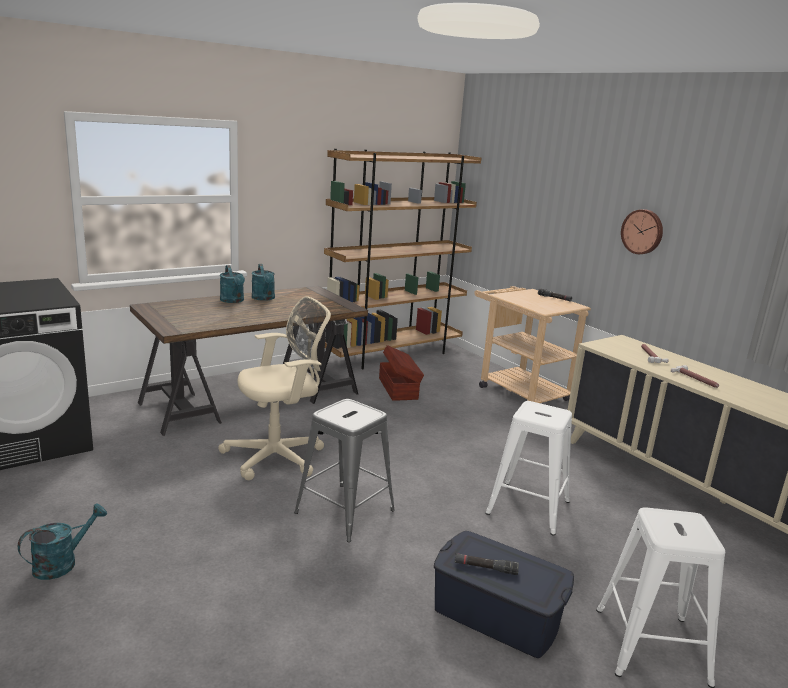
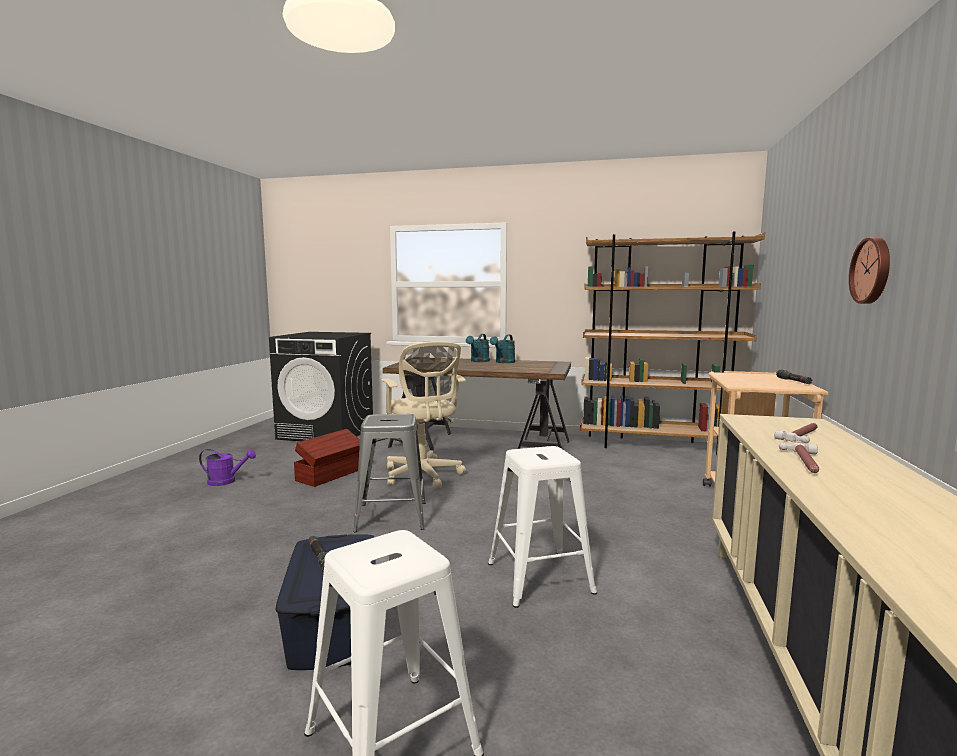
camera: 50 degrees right, 10 degrees down
(62, 563) = (226, 481): turquoise watering can -> purple watering can
(279, 457) = (423, 476): beige office chair -> beige office chair turned 45 degrees clockwise
(398, 388) = (610, 465): brown storage box -> brown storage box (331, 475)

